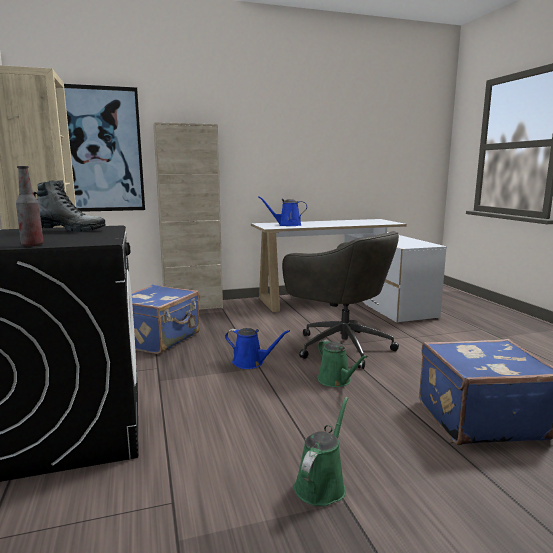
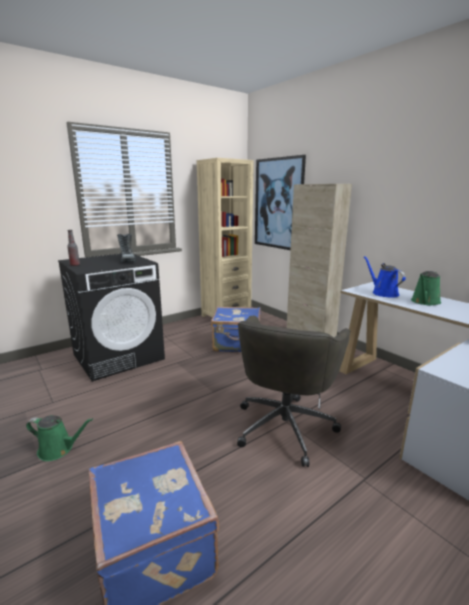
camera: 70 degrees right, 5 degrees up
(251, 363) = (219, 386): blue watering can -> none
(336, 381) = (206, 433): green watering can -> green watering can (424, 302)

